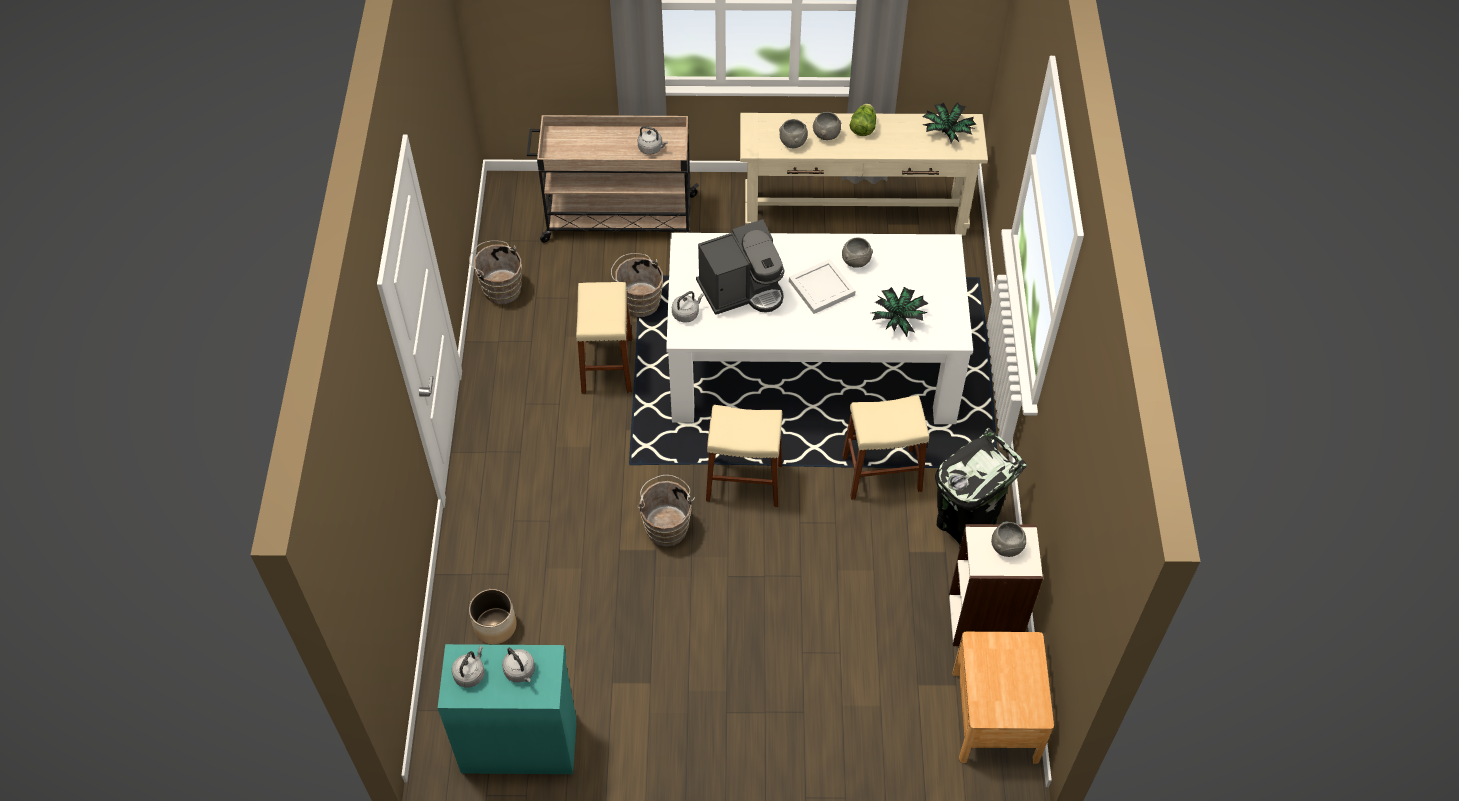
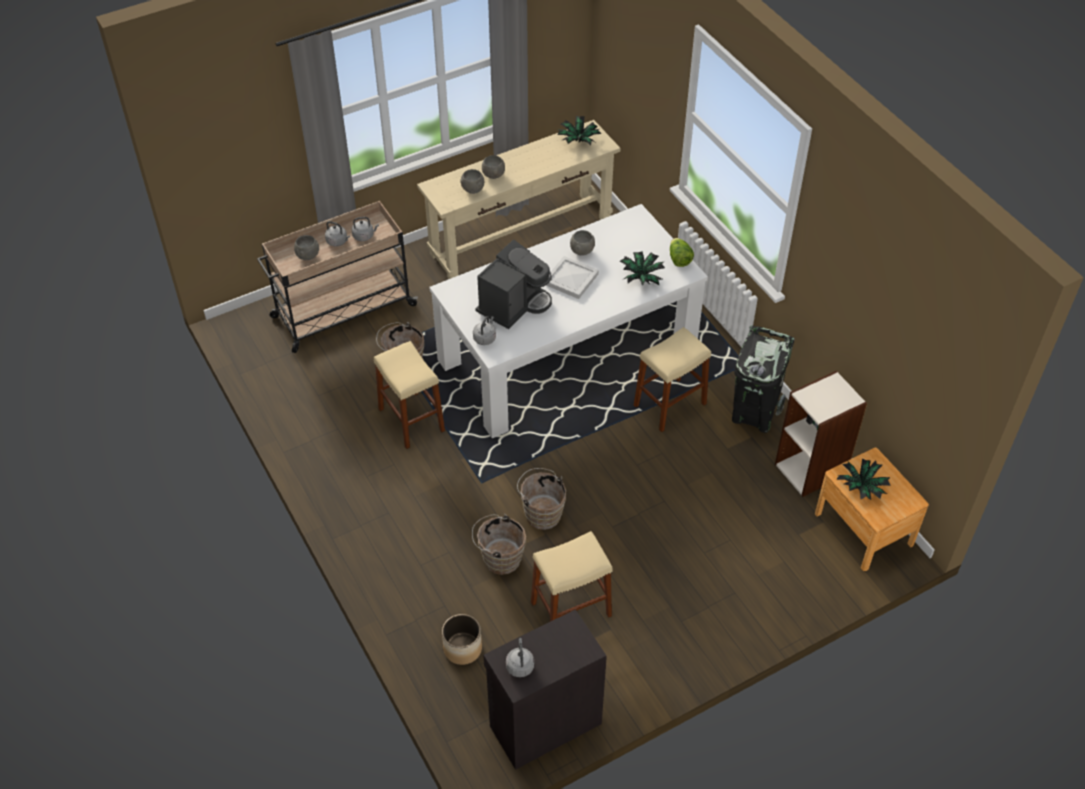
camera: 30 degrees left, 5 degrees down
(500, 288) = (283, 400): brown bucket -> brown bucket (499, 558)
(518, 743) = (544, 724): turquoise cabinet -> black cabinet
(520, 672) = (557, 644): grey kettle -> grey kettle (338, 241)
(744, 482) = (576, 455): beige stool -> beige stool (571, 609)
(863, 128) = (516, 160): lettuce -> lettuce (679, 259)
(990, 670) = (861, 488): none -> potted plant
(1006, 547) = (828, 394): grey bowl -> grey bowl (307, 256)

